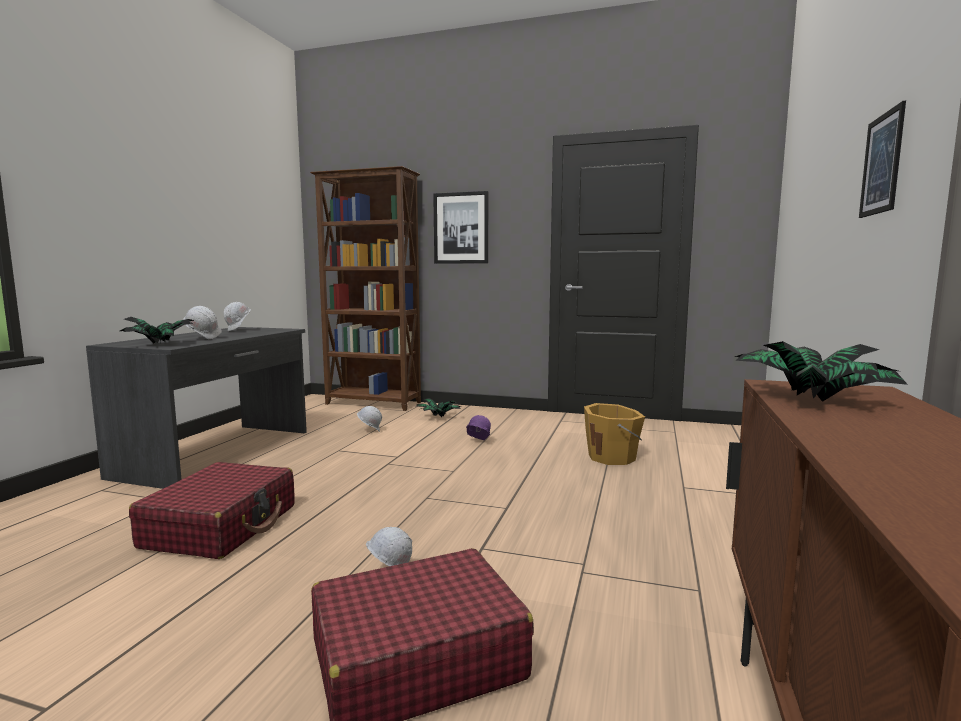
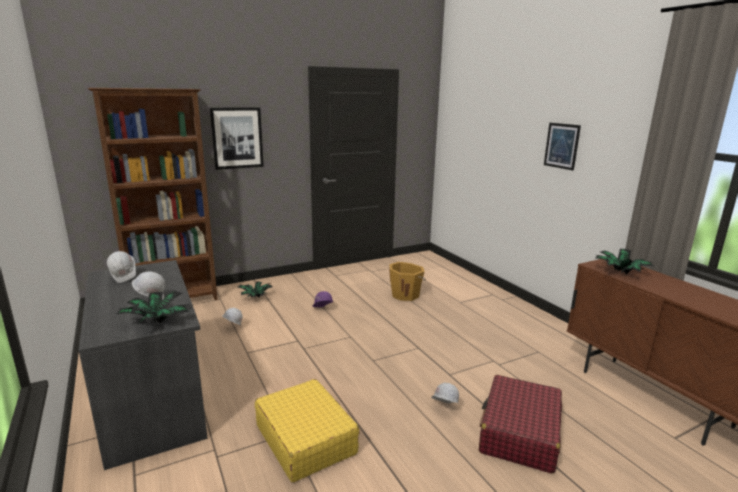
camera: 45 degrees left, 10 degrees up
(222, 526) = (305, 439): red suitcase -> yellow suitcase

